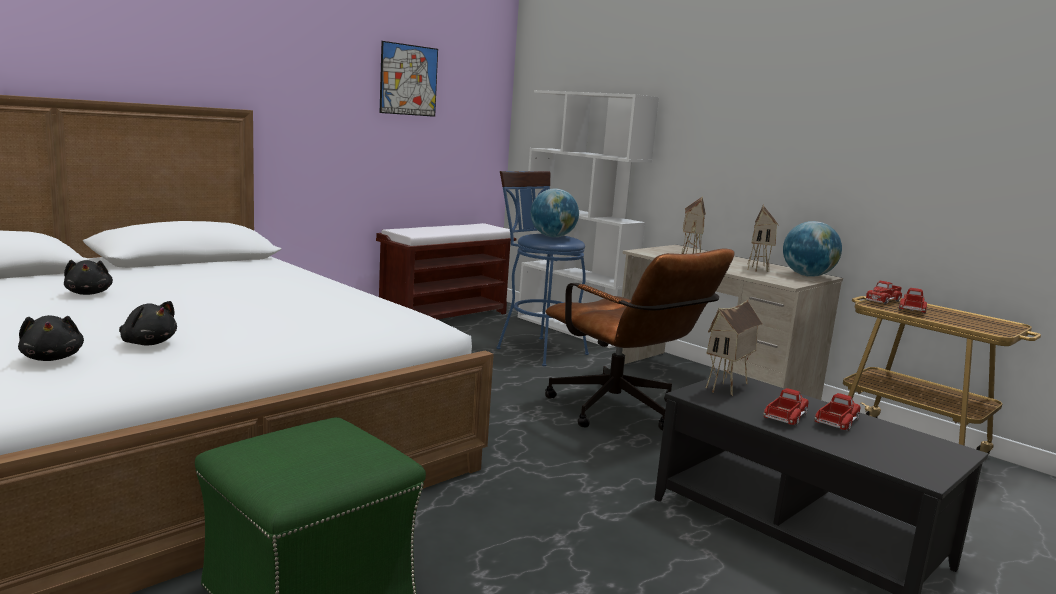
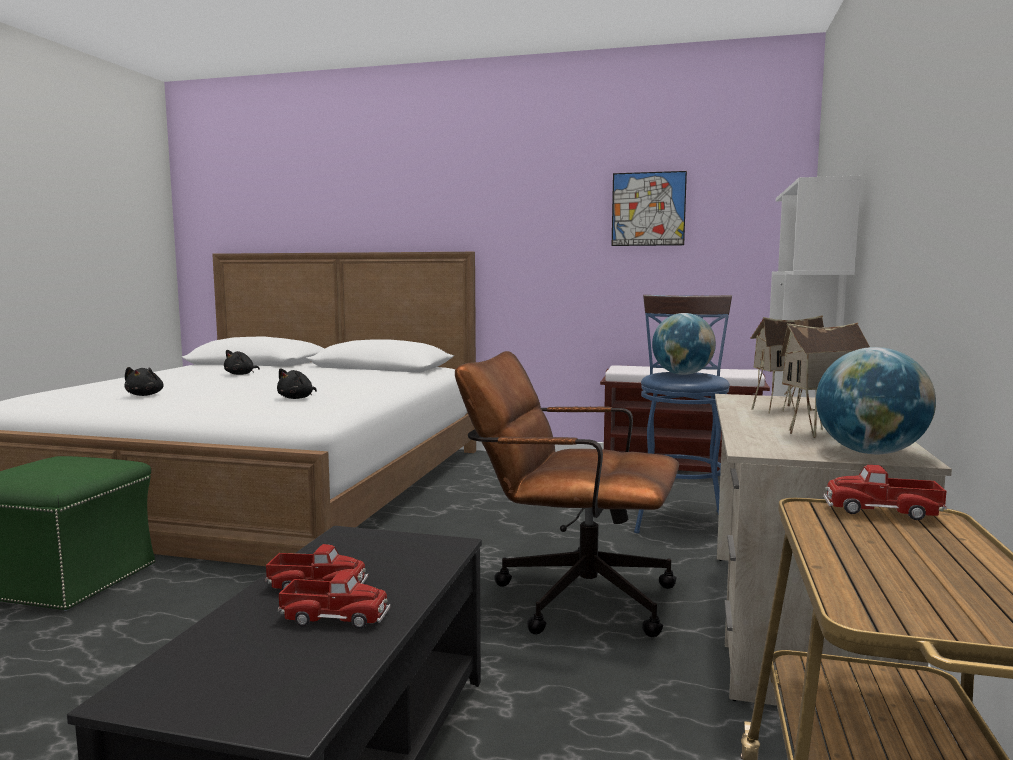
camera: 60 degrees right, 5 degrees down
(52, 358) = (96, 393): black plush toy -> black plush toy (297, 398)
(622, 413) = (569, 595): brown office chair -> brown office chair turned 90 degrees clockwise
(728, 388) = (399, 546): toy house -> none
(911, 309) = (868, 532): toy truck -> none

